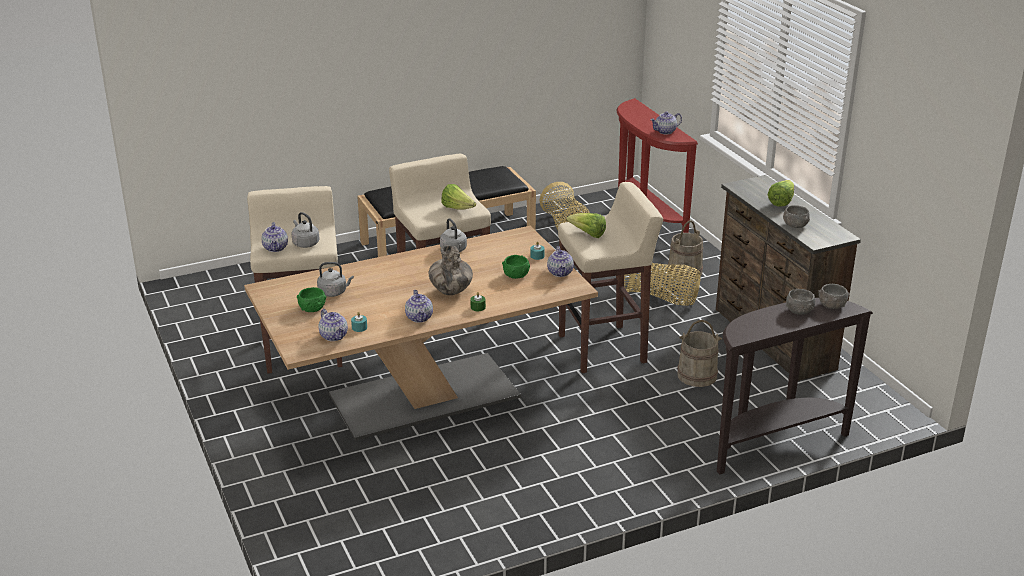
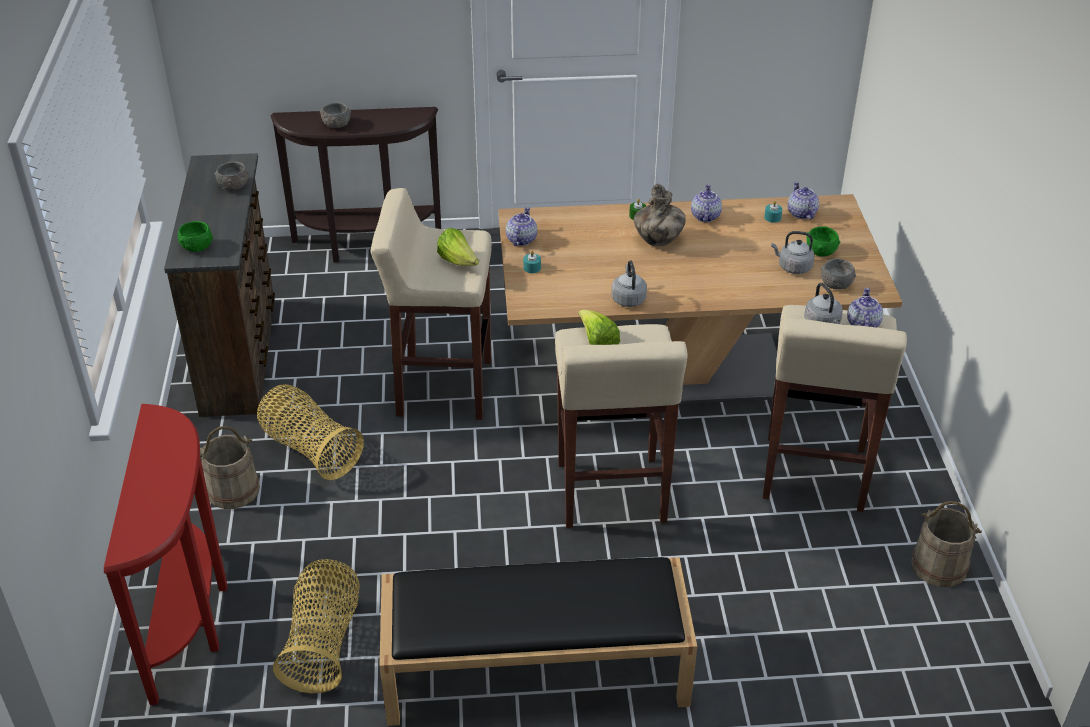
camera: 160 degrees left, 10 degrees up
(516, 275) = (573, 247): green bowl -> green bowl (196, 246)
(665, 131) = (163, 439): teapot -> none
(697, 375) = (369, 330): beige bucket -> beige bucket (938, 566)
(781, 202) = (205, 220): lettuce -> none
(832, 305) = (300, 123): grey bowl -> grey bowl (836, 284)

